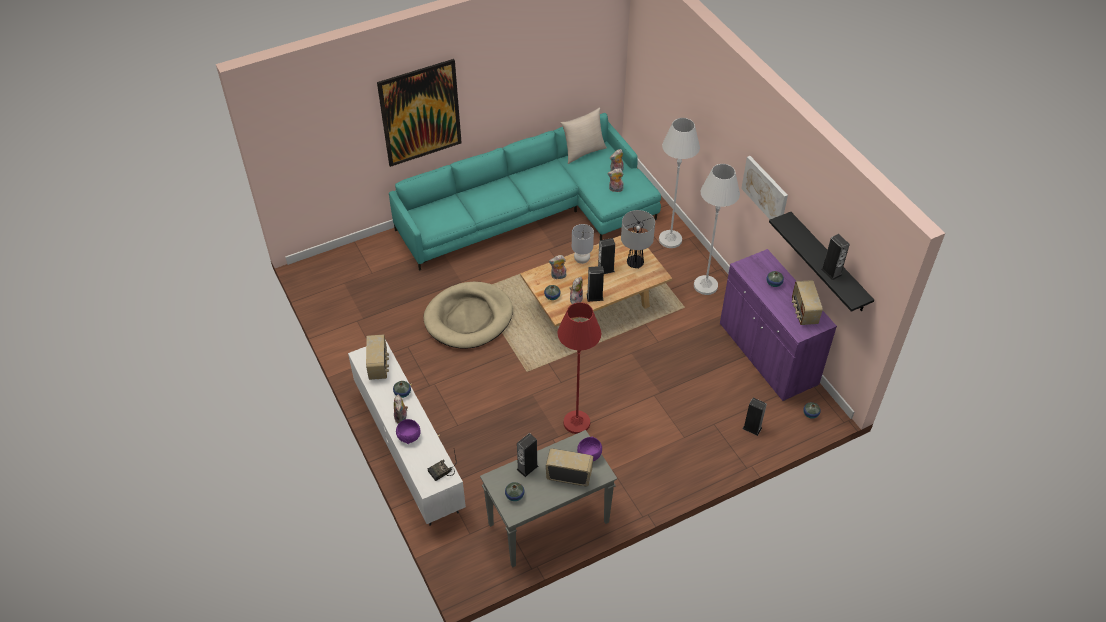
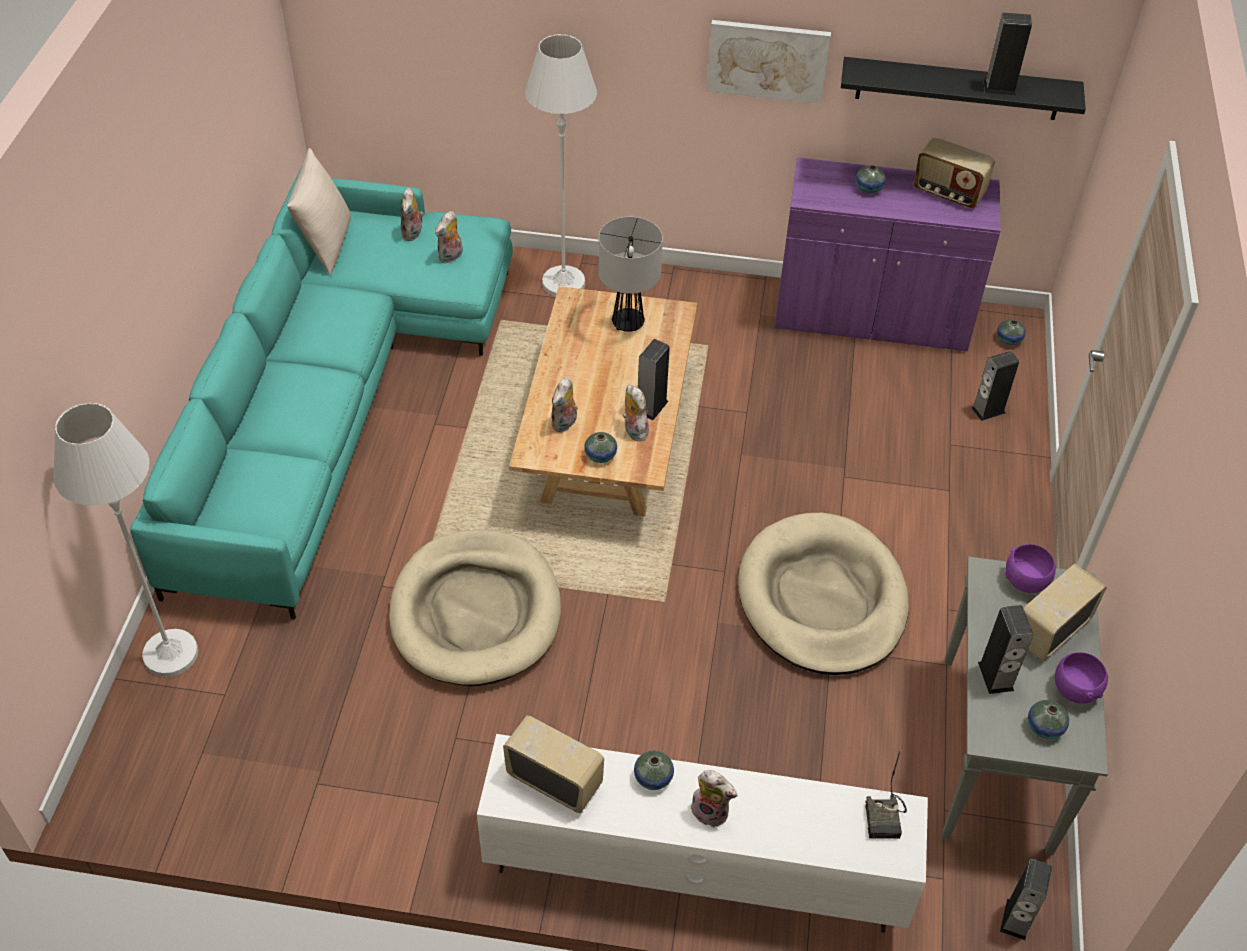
camera: 55 degrees left, 0 degrees up
(409, 437) = (766, 823): purple bowl -> purple bowl (1075, 689)
(420, 113) = (116, 320): picture -> none
(576, 422) = (822, 599): red floor lamp -> beige dog bed
(581, 259) = (557, 376): grey table lamp -> none
(605, 269) = (607, 362): speaker -> speaker (1016, 919)
(705, 285) = (688, 300): white floor lamp -> white floor lamp (170, 654)

